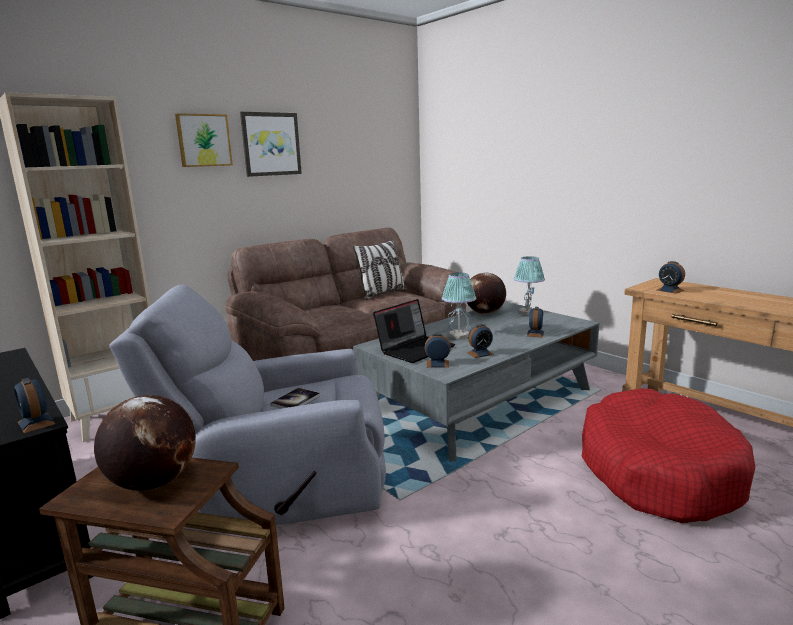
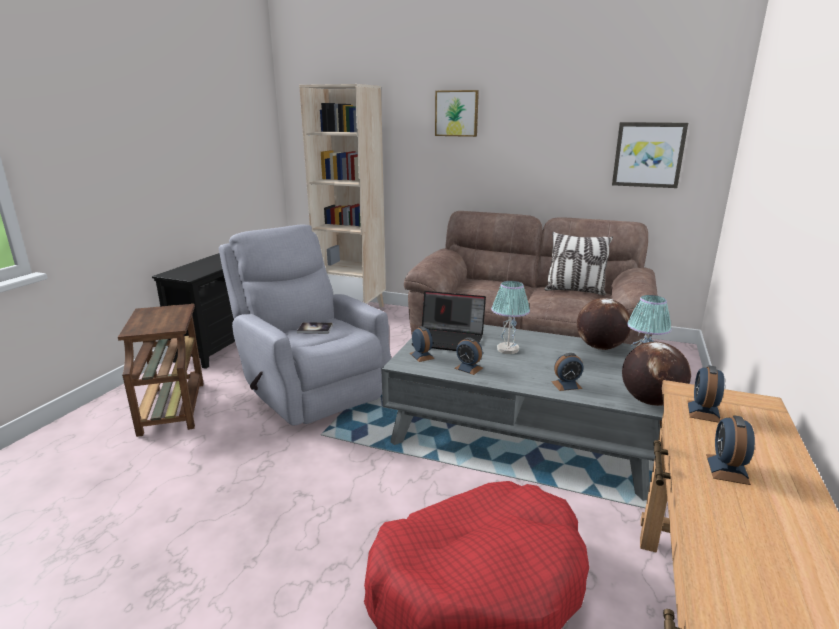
camera: 60 degrees right, 5 degrees up
(36, 423) = (190, 276): alarm clock -> alarm clock (727, 469)
(153, 483) = (159, 320): globe -> globe (650, 401)
(271, 144) = (520, 118): picture -> picture (648, 155)

